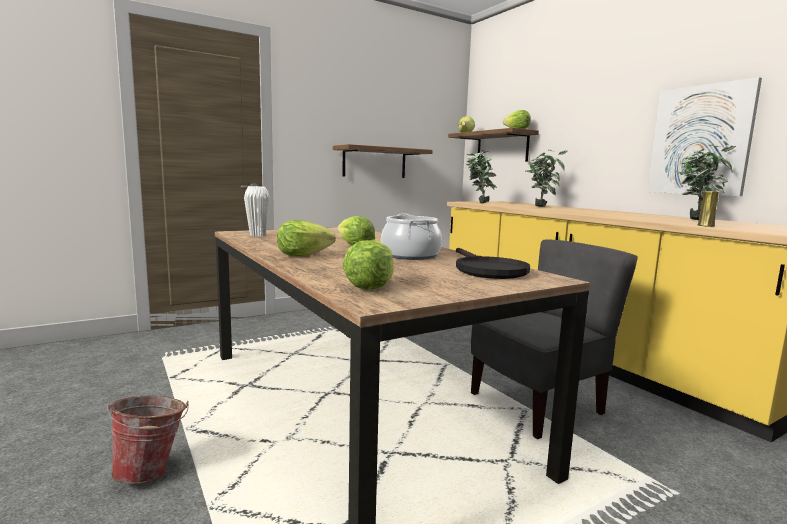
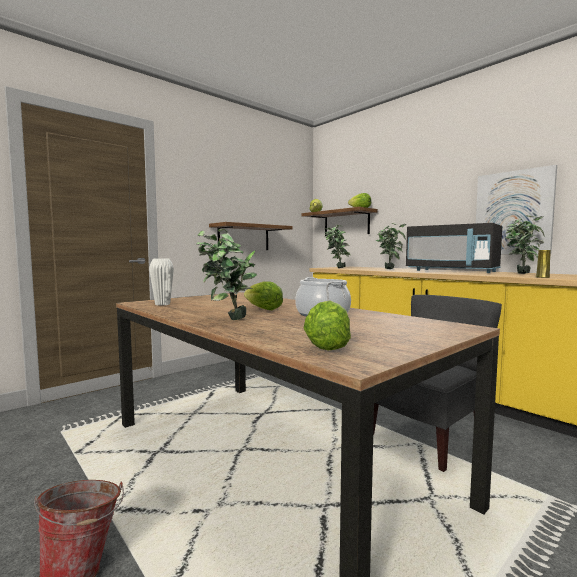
camera: 10 degrees left, 5 degrees down
(303, 255) = (226, 320): lettuce -> potted plant
(486, 270) = (403, 323): black frying pan -> none
(612, 213) = (452, 271): none -> black microwave

